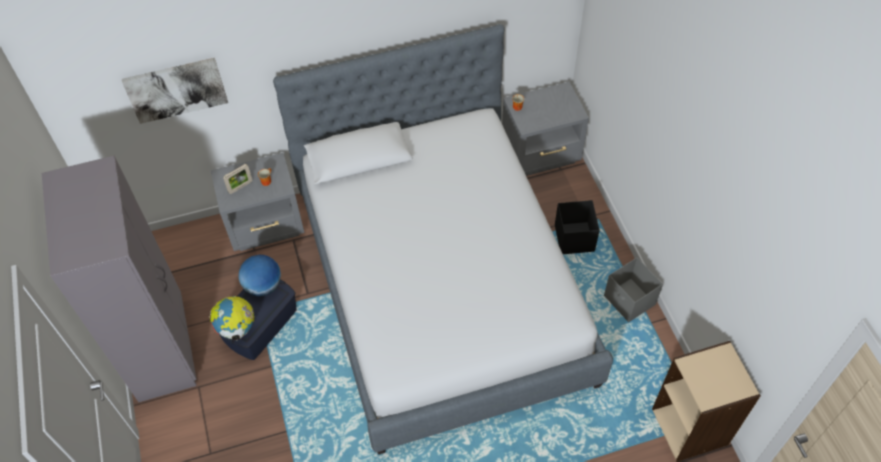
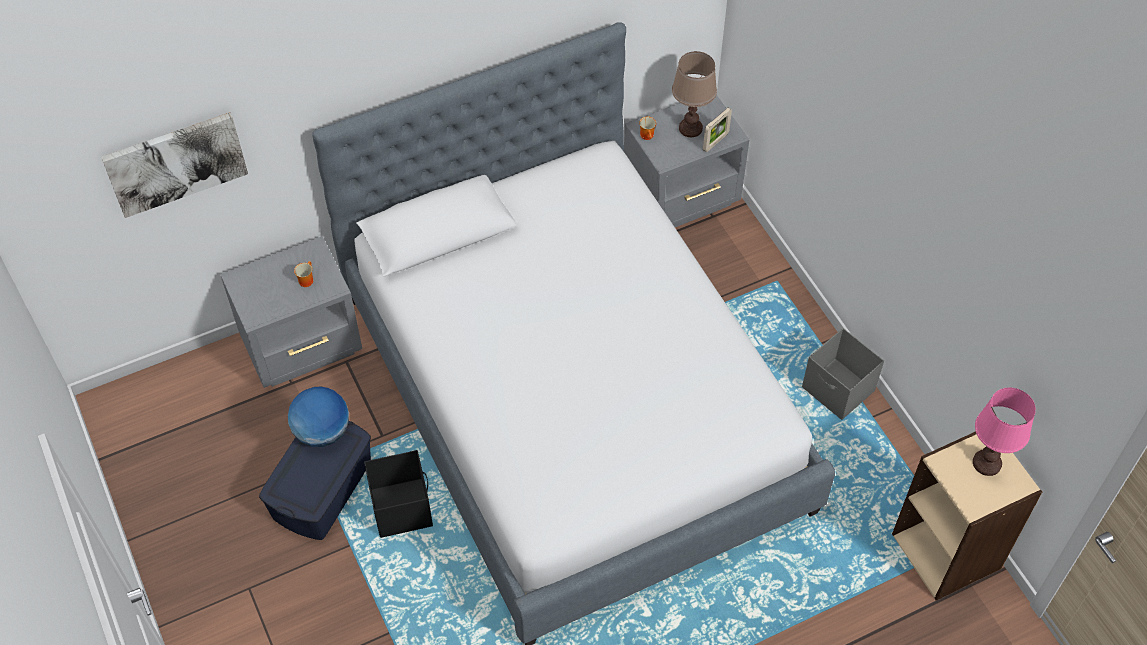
camera: 10 degrees left, 0 degrees up
(162, 346) = (183, 538): grey wardrobe -> none
(236, 328) = (295, 496): globe -> none
(240, 187) = (270, 293): picture frame -> picture frame (715, 142)
(548, 106) = (690, 128): none -> brown table lamp
(574, 238) = (748, 311): black storage box -> black storage box (402, 507)
(722, 368) = (987, 462): none -> pink table lamp

